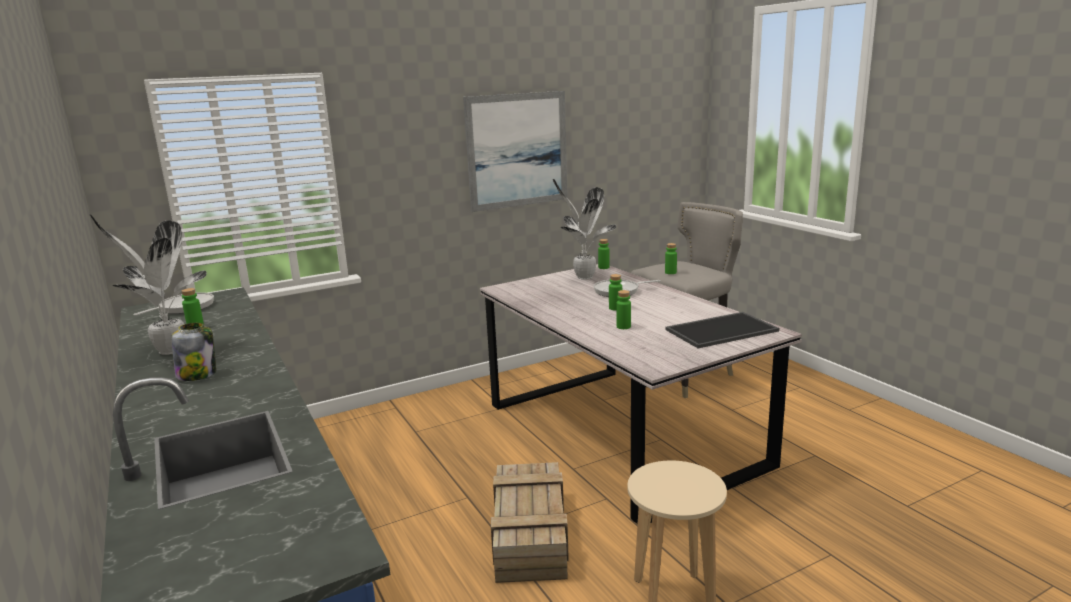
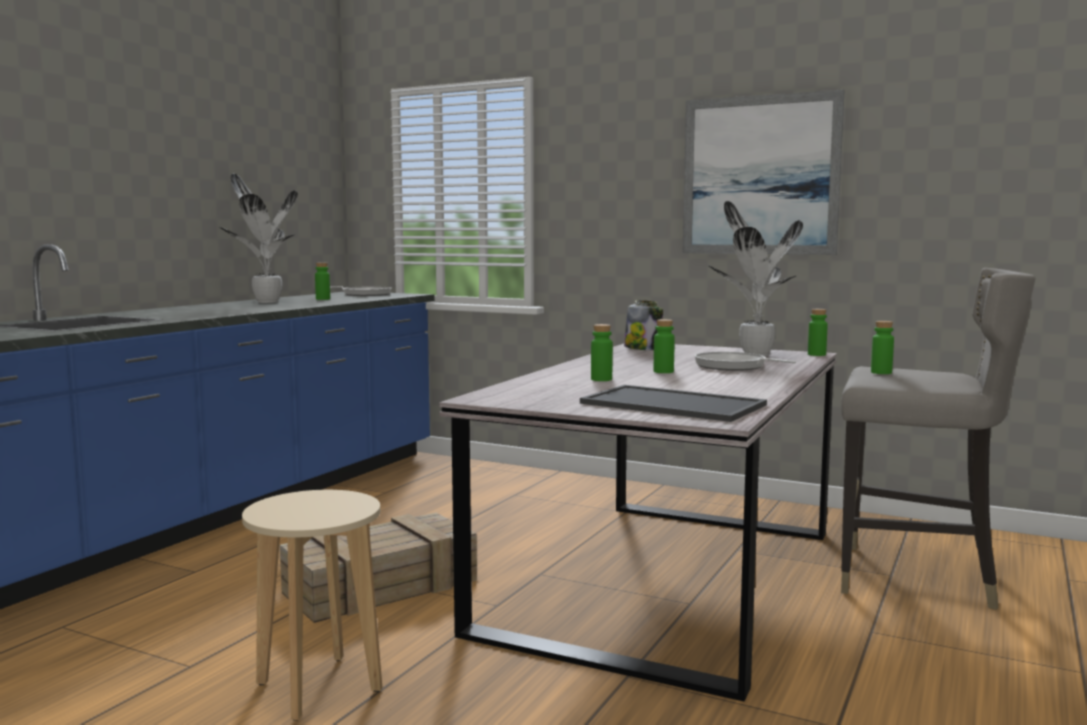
camera: 55 degrees right, 10 degrees down
(197, 374) = (223, 308): jar -> jar (643, 348)

